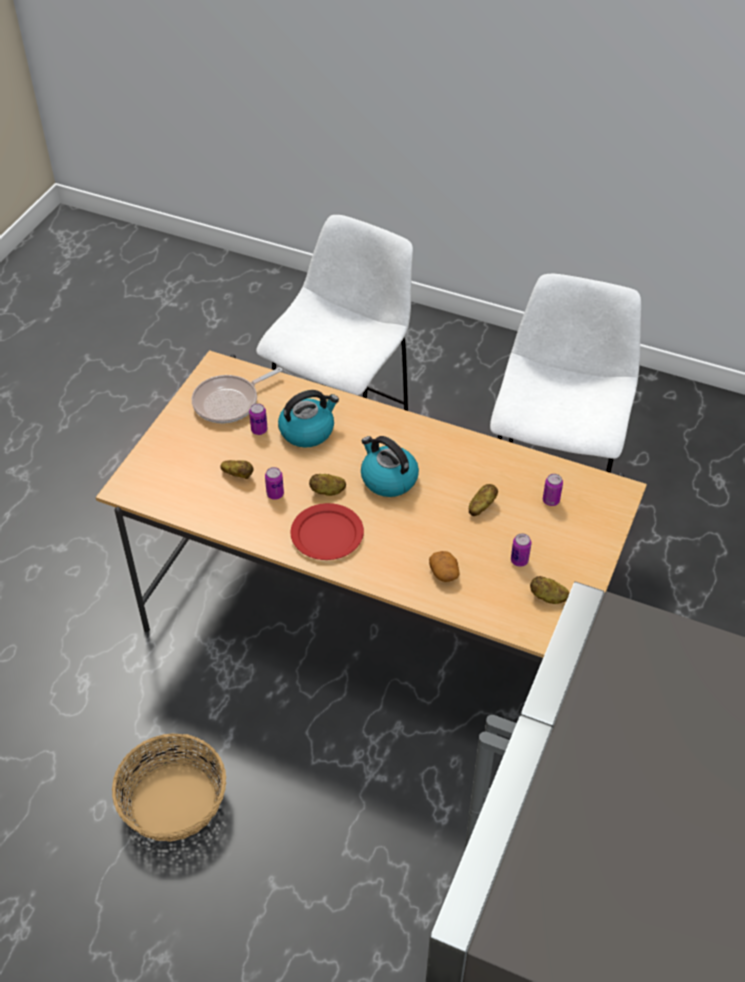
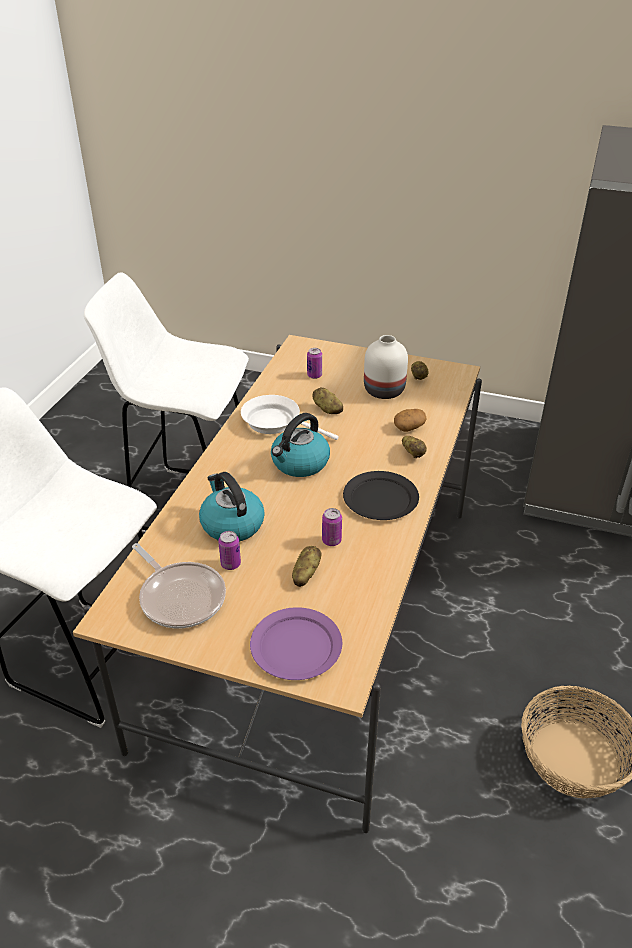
camera: 95 degrees left, 10 degrees down
(164, 464) = (295, 646): none -> purple plate
(326, 534) = (381, 499): red plate -> black plate
(327, 491) = (322, 502): potato -> potato (413, 454)
(458, 464) = (276, 422): none -> white frying pan
(519, 560) = (384, 390): can -> white vase

